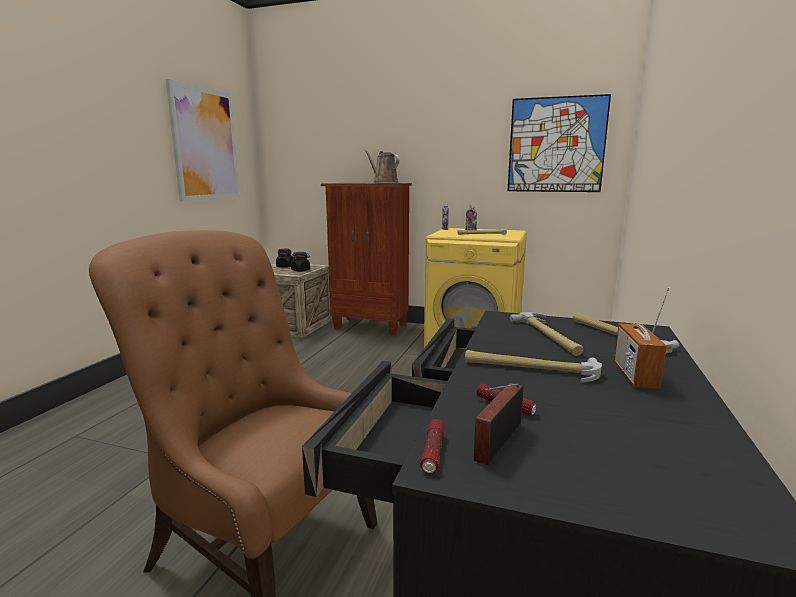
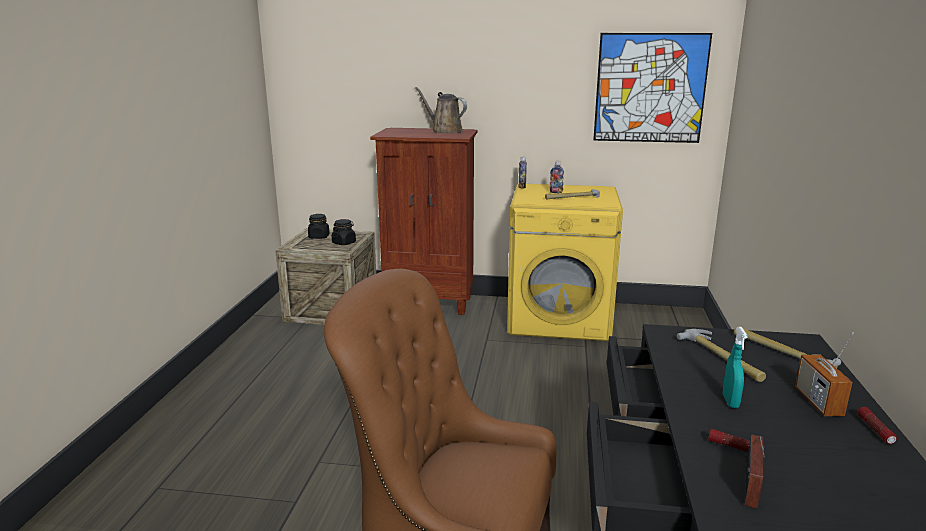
camera: 10 degrees left, 5 degrees up
(205, 144) = (217, 90): picture -> none
(433, 453) = (710, 502): flashlight -> flashlight (875, 430)
(530, 368) = (730, 401): hammer -> turquoise spray bottle

